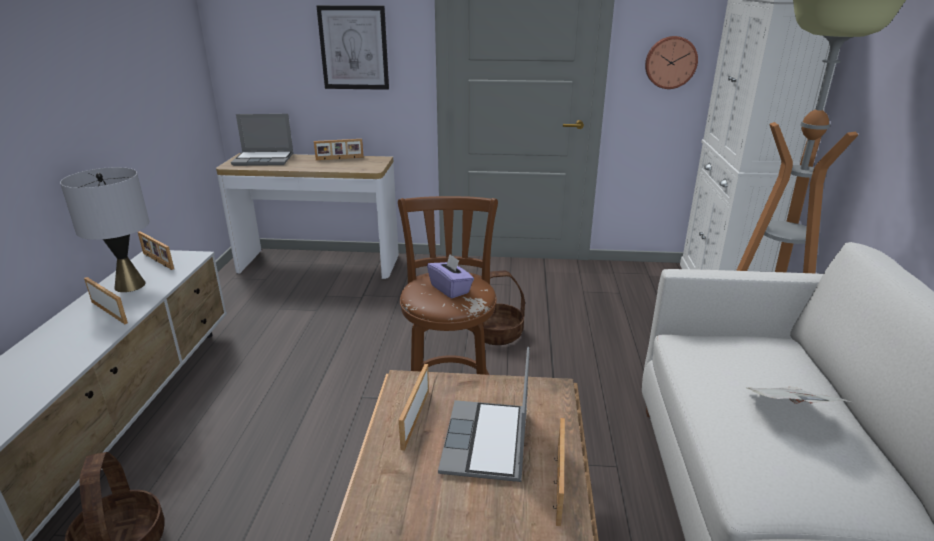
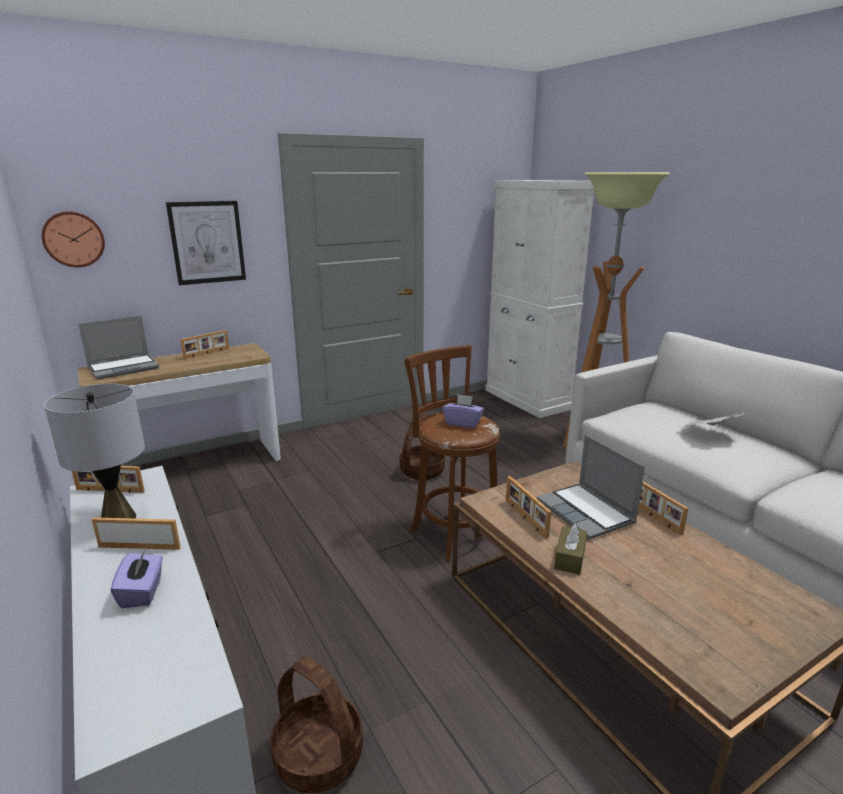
camera: 35 degrees left, 5 degrees down
(62, 347) = (142, 592): none -> purple tissue box
(390, 482) = (569, 558): none -> brown tissue box
(670, 62) = (463, 237): wall clock -> wall clock (73, 239)

